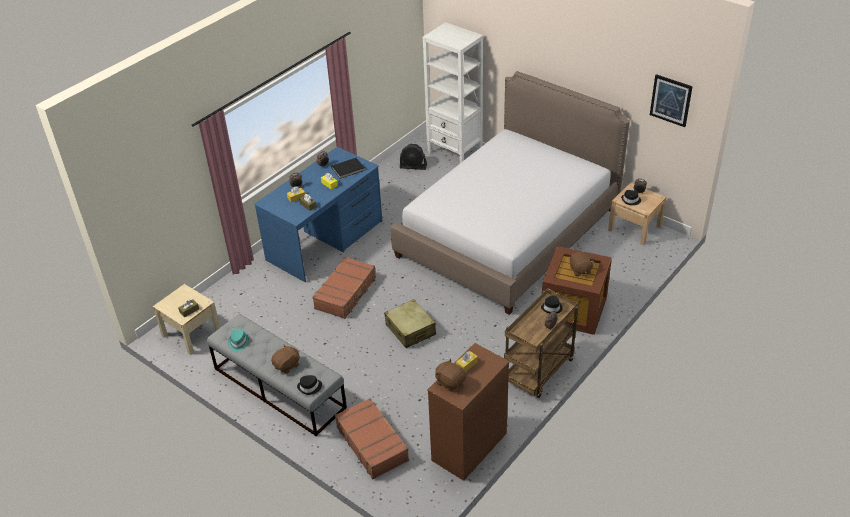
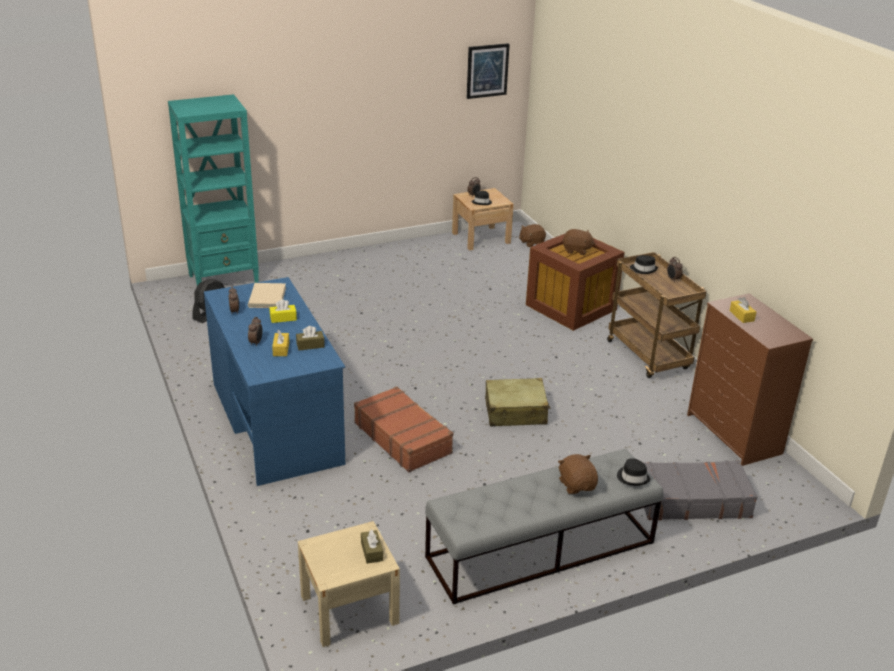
camera: 65 degrees left, 10 degrees down
(238, 342) = (494, 516): turquoise hat -> none
(348, 169) = (268, 297): black book -> beige book
(372, 443) = (692, 500): brown suitcase -> grey suitcase
(450, 382) = (765, 332): brown plush toy -> brown plush toy (531, 243)
(455, 152) = (224, 281): white bookcase -> turquoise bookcase
(508, 232) = (412, 299): bed -> none

